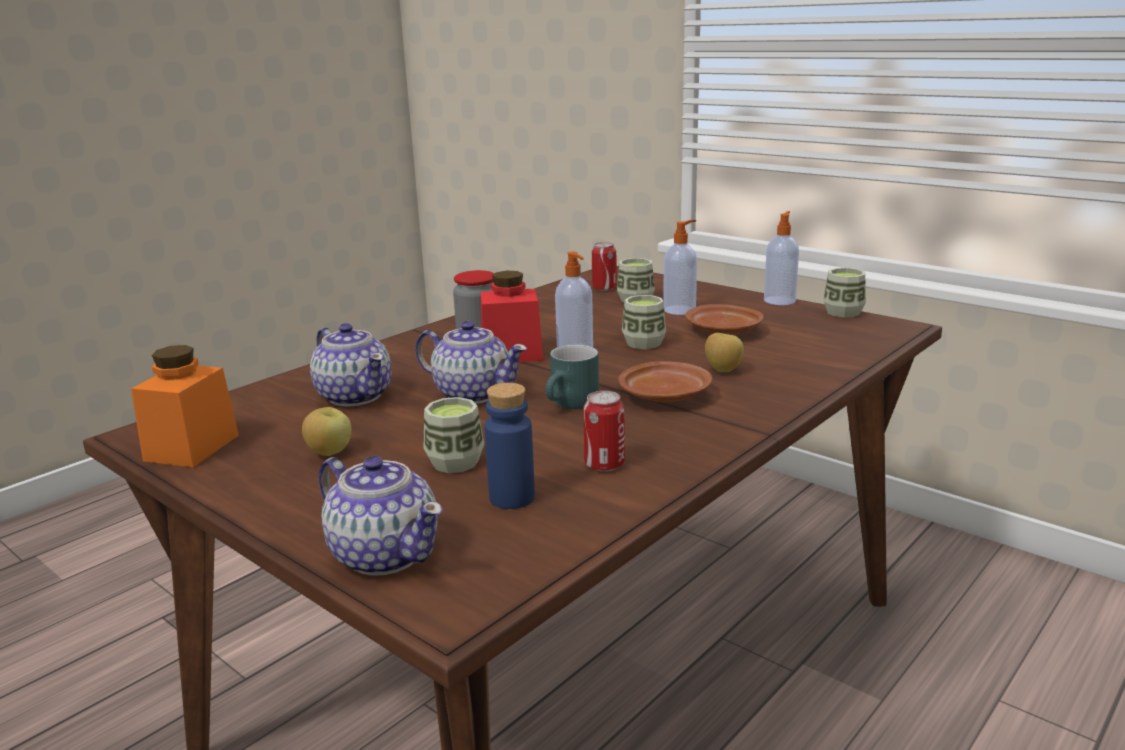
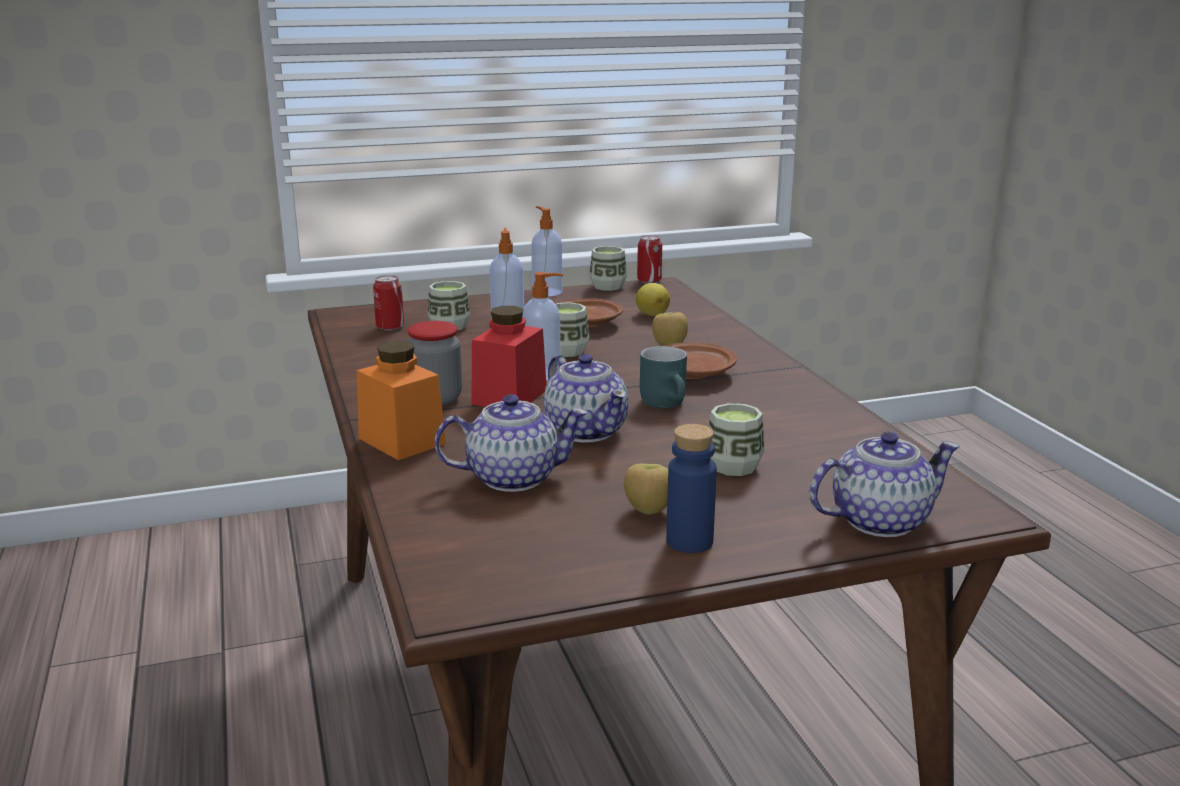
camera: 60 degrees left, 0 degrees up
(192, 448) = (542, 577): orange jar -> orange jar (402, 441)
(472, 393) = (586, 431): teapot -> teapot turned 90 degrees clockwise
(512, 498) = (823, 460): blue bottle -> blue bottle (689, 541)
(604, 464) = (797, 420): can -> can (649, 281)
(798, 344) = (652, 314): none -> lemon

